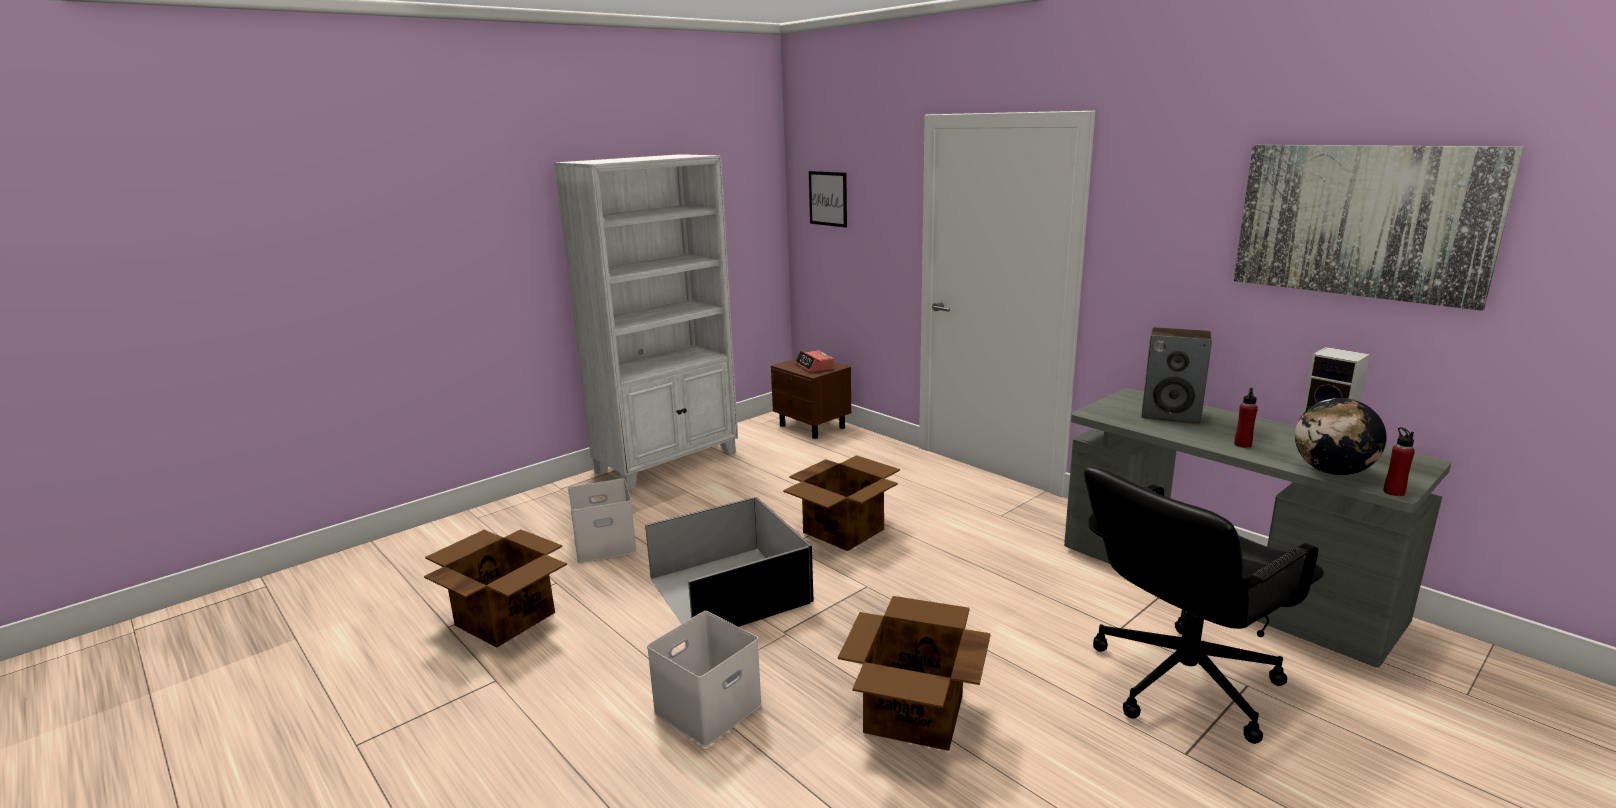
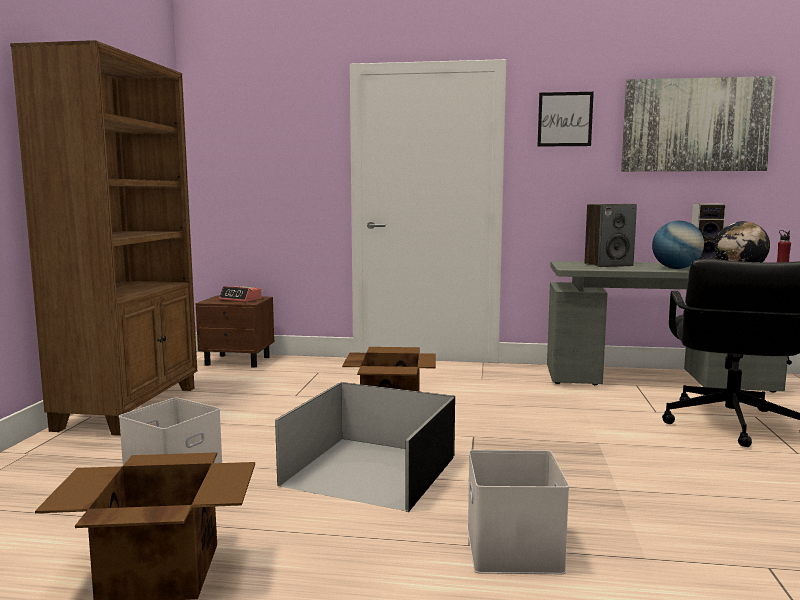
camera: 40 degrees left, 10 degrees down
(668, 462) = (131, 407): white bookcase -> brown bookcase
(828, 198) = (238, 142): picture -> picture (565, 119)
(913, 714) = (649, 491): cardboard box -> none
(1242, 444) = (676, 268): red bottle -> globe

